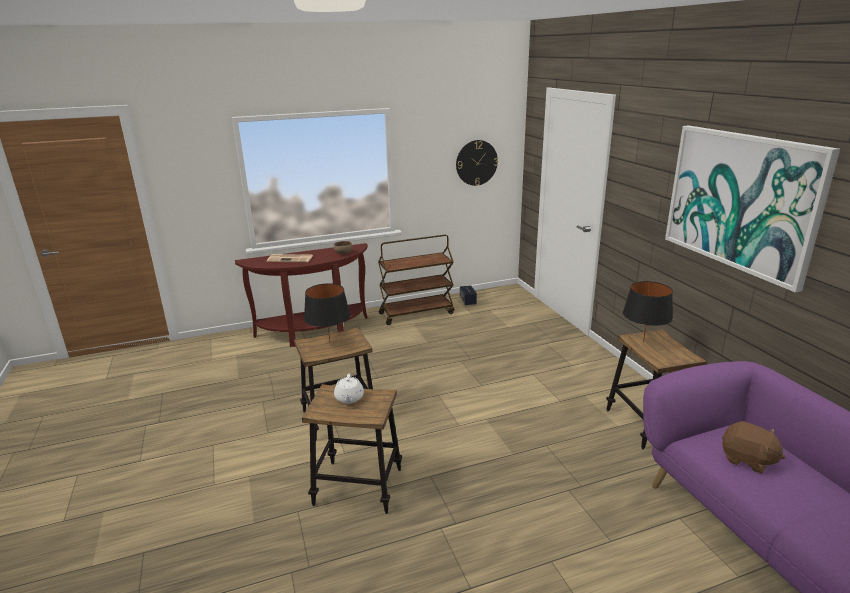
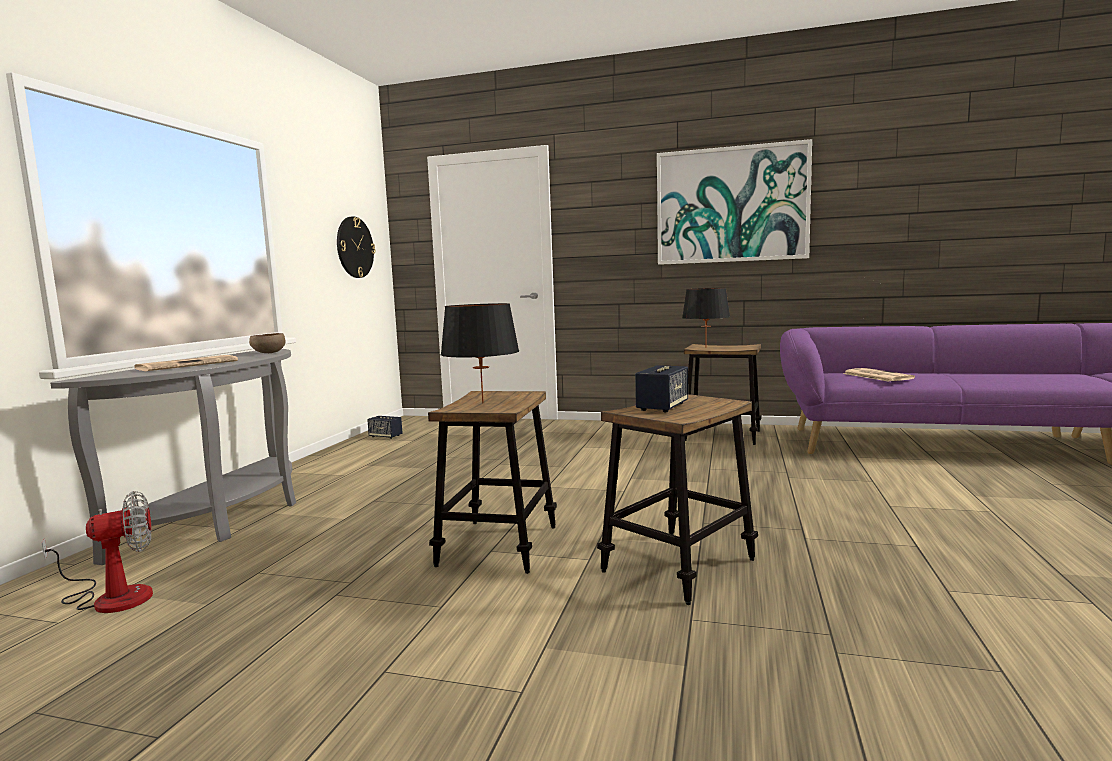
camera: 55 degrees left, 15 degrees down
(232, 357) = (112, 597): none -> fan
(314, 333) = (227, 518): brown console table -> grey console table
(349, 398) = (662, 407): white teapot -> speaker
(417, 313) = (346, 458): brown cart -> none
(747, 460) = (876, 376): brown plush toy -> newspaper

